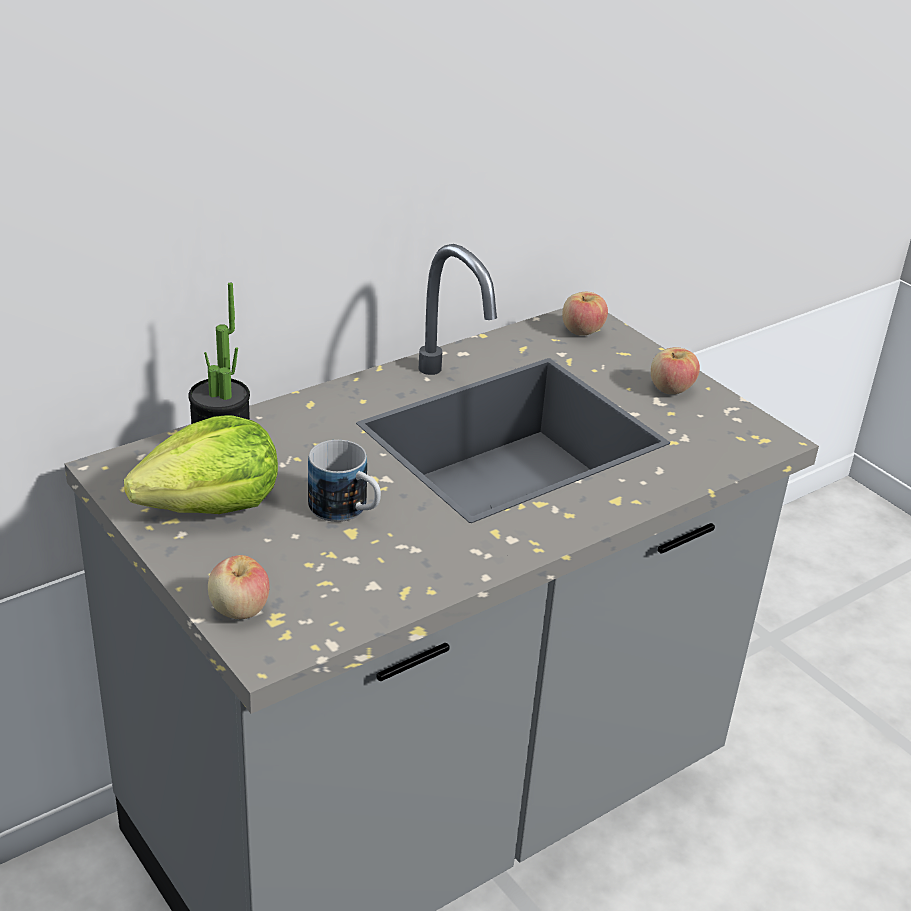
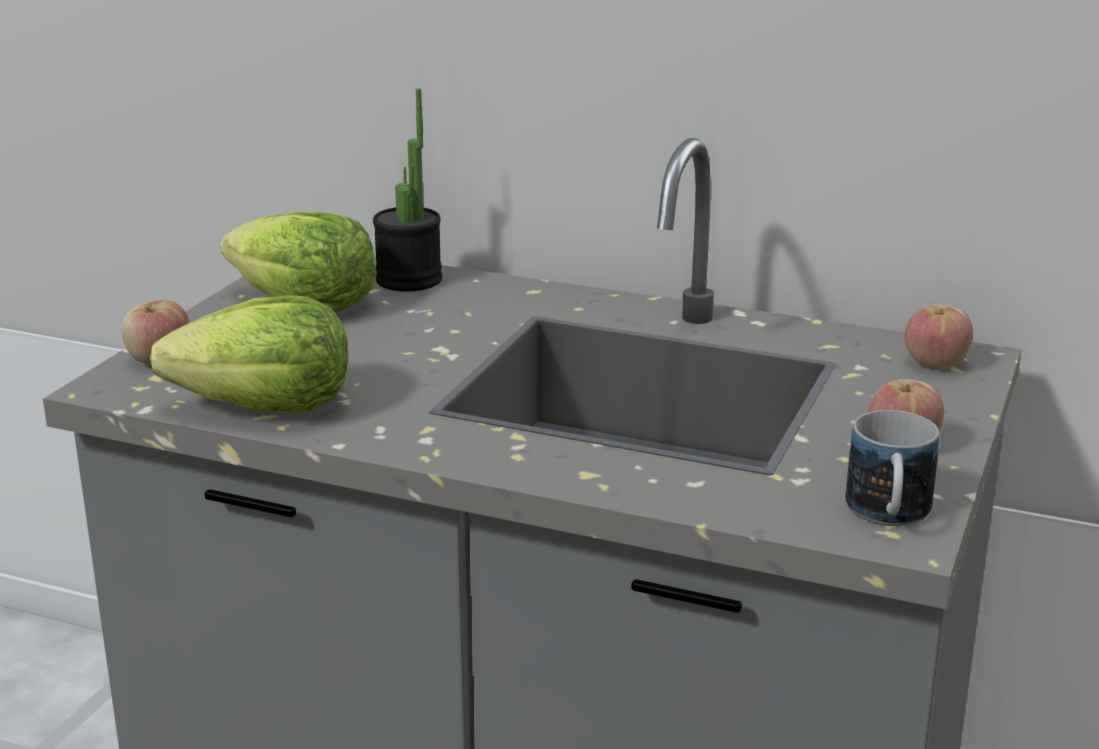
camera: 60 degrees right, 10 degrees down
(347, 511) = (369, 355): mug -> mug (888, 516)
(390, 586) = (266, 407): none -> lettuce

